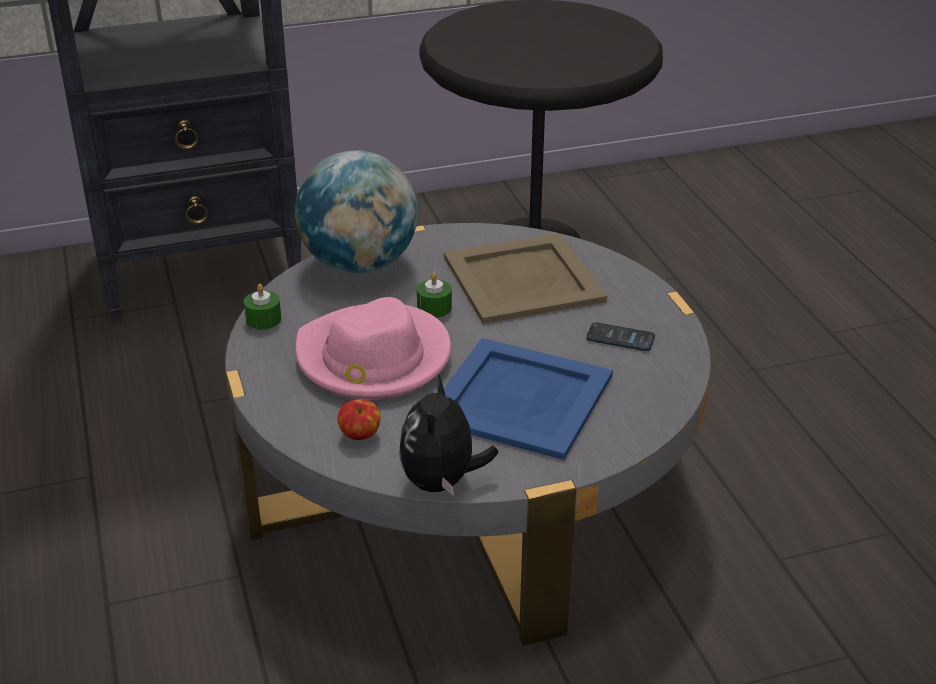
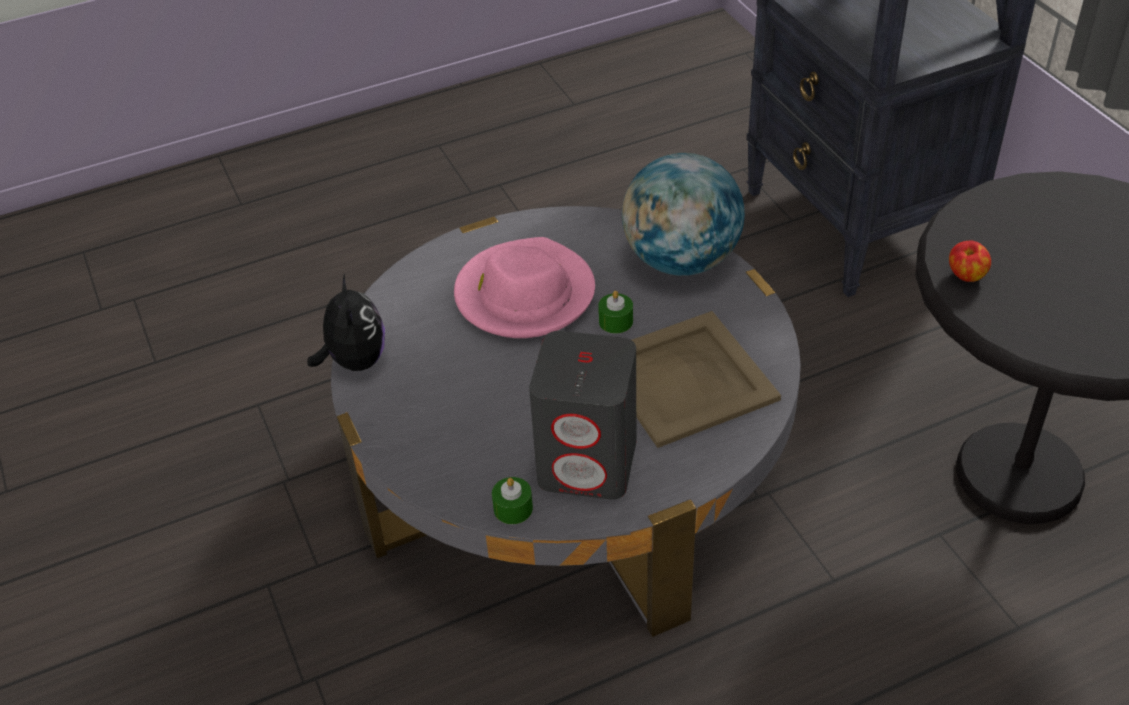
camera: 85 degrees right, 10 degrees up
(263, 319) = (573, 220): green candle -> green candle (513, 508)
(360, 435) = (413, 305): apple -> apple (966, 276)
(442, 482) = (354, 361): plush toy -> plush toy turned 75 degrees clockwise
(518, 398) = (475, 395): blue tray -> none
(620, 338) = (588, 463): phone -> grey speaker

